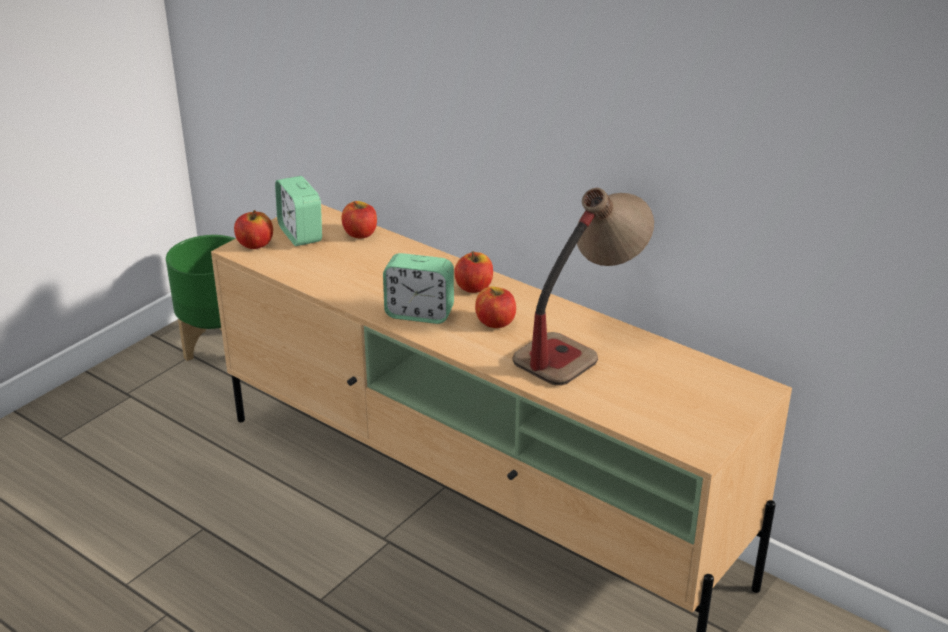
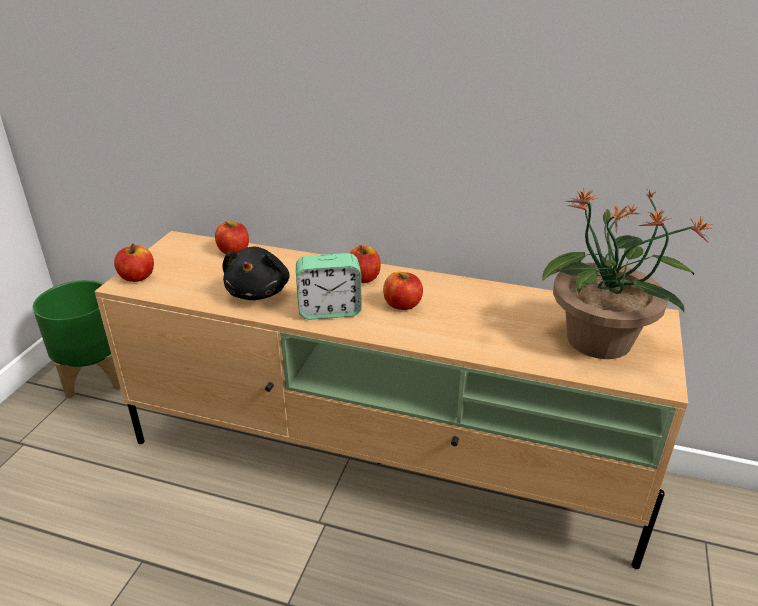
camera: 20 degrees left, 0 degrees up
(300, 234) = (178, 261): alarm clock -> none
(361, 281) = (259, 292): none -> black plush toy
(580, 344) = (487, 309): table lamp -> none
(672, 400) = (600, 341): none -> potted plant

